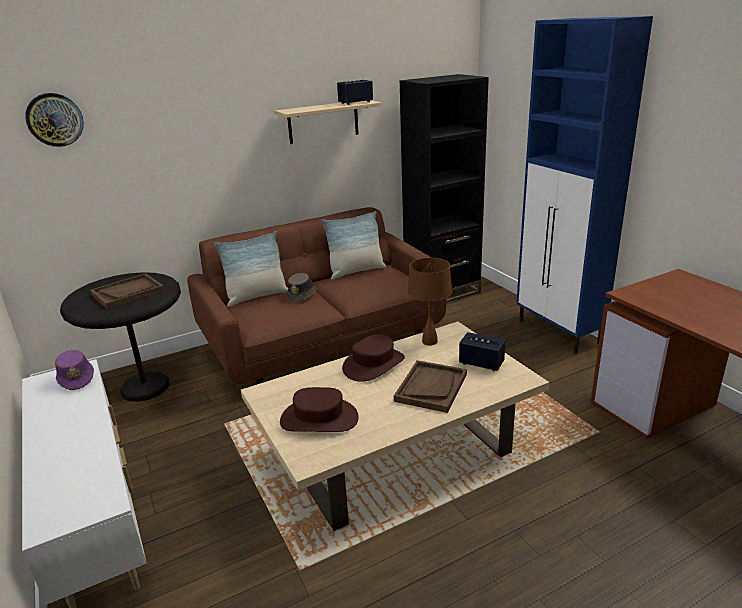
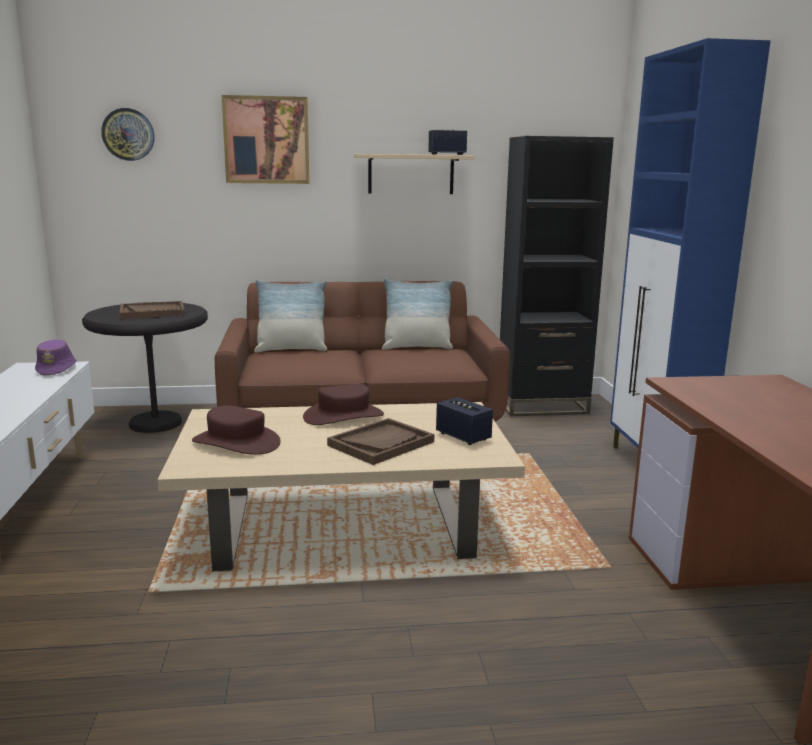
camera: 20 degrees right, 10 degrees down
(194, 108) = (266, 140): none -> picture
(302, 295) = (335, 355): brown hat -> none
(430, 341) = (427, 410): brown table lamp -> none

